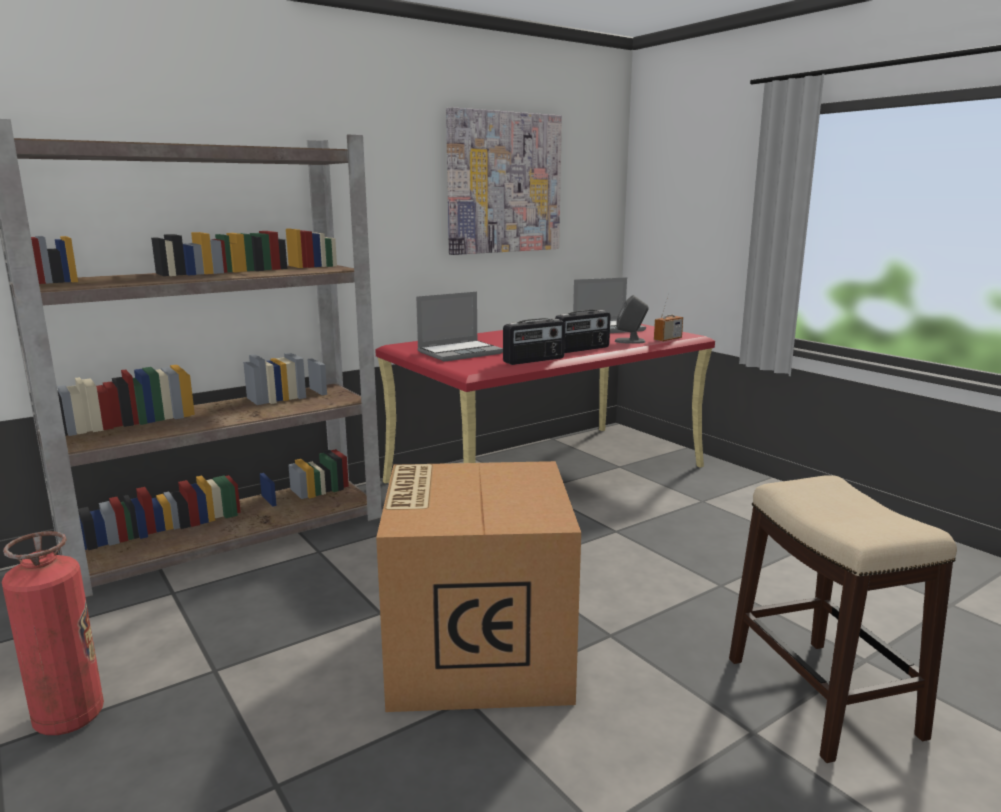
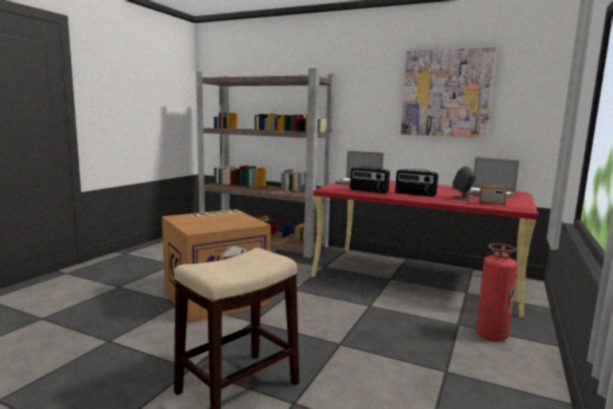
camera: 60 degrees right, 5 degrees down
(69, 717) = (140, 256): fire extinguisher -> fire extinguisher (491, 335)

